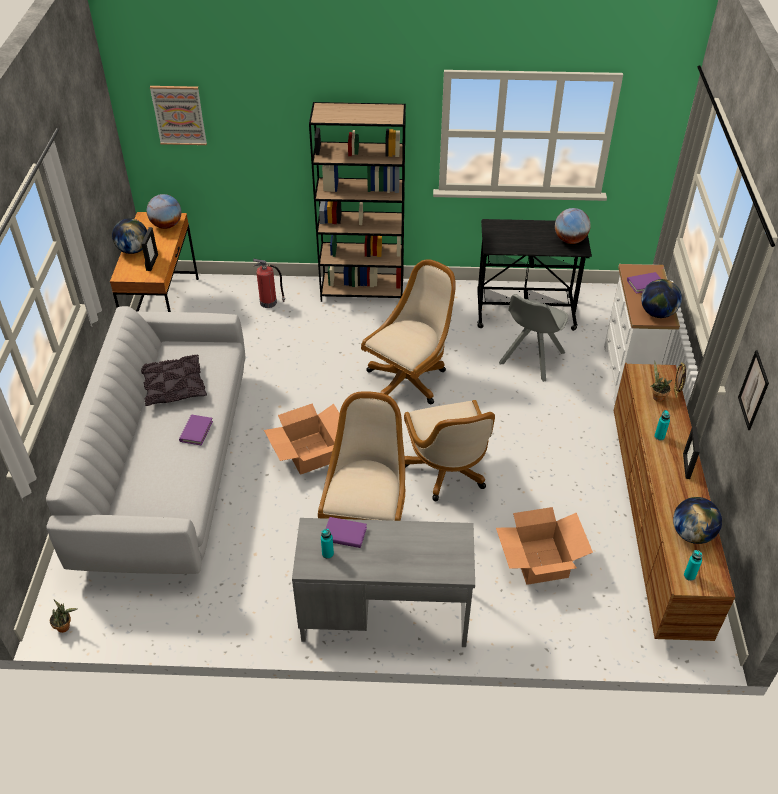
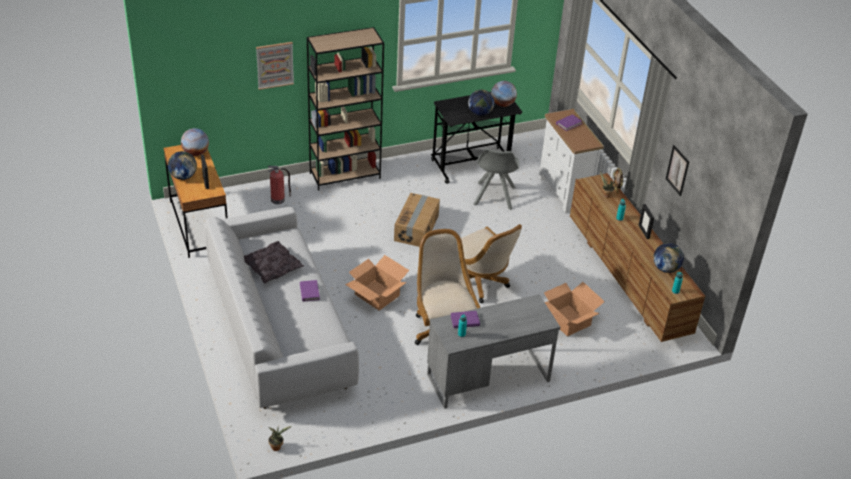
camera: 25 degrees left, 5 degrees down
(179, 115) = (202, 64): picture -> picture (275, 65)
(410, 377) = (417, 228): office chair -> cardboard box
(657, 313) = (586, 141): globe -> globe (480, 113)

